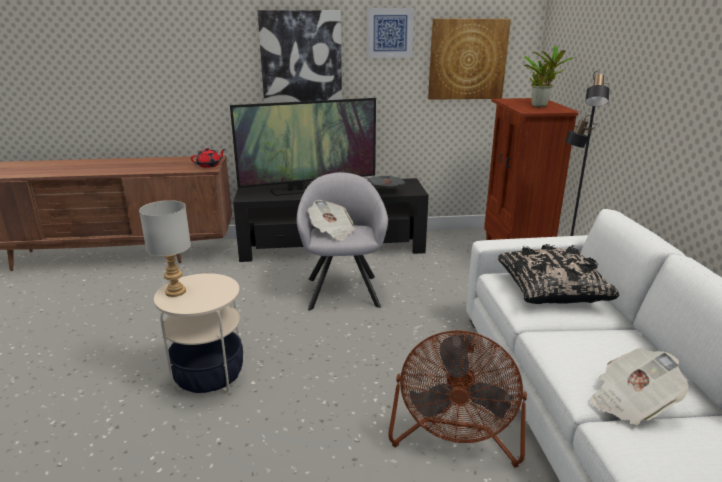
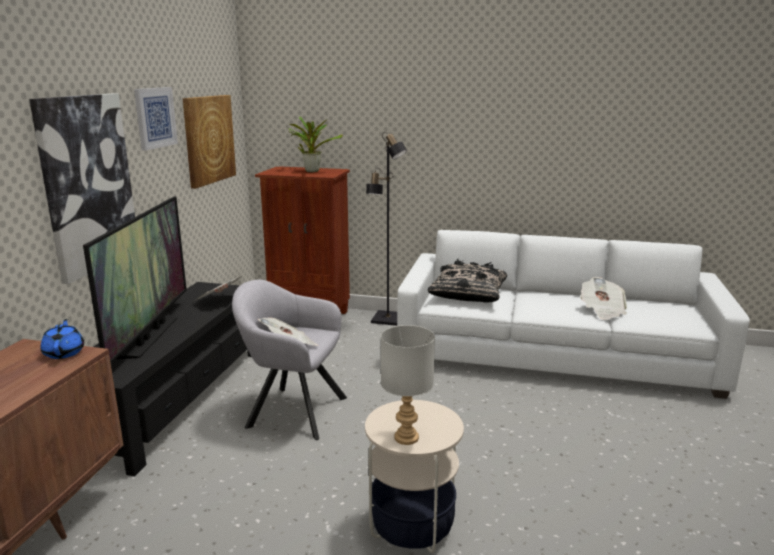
camera: 70 degrees left, 5 degrees down
(209, 165) = (64, 352): red teapot -> blue teapot
(451, 437) = (545, 408): brown fan -> none

